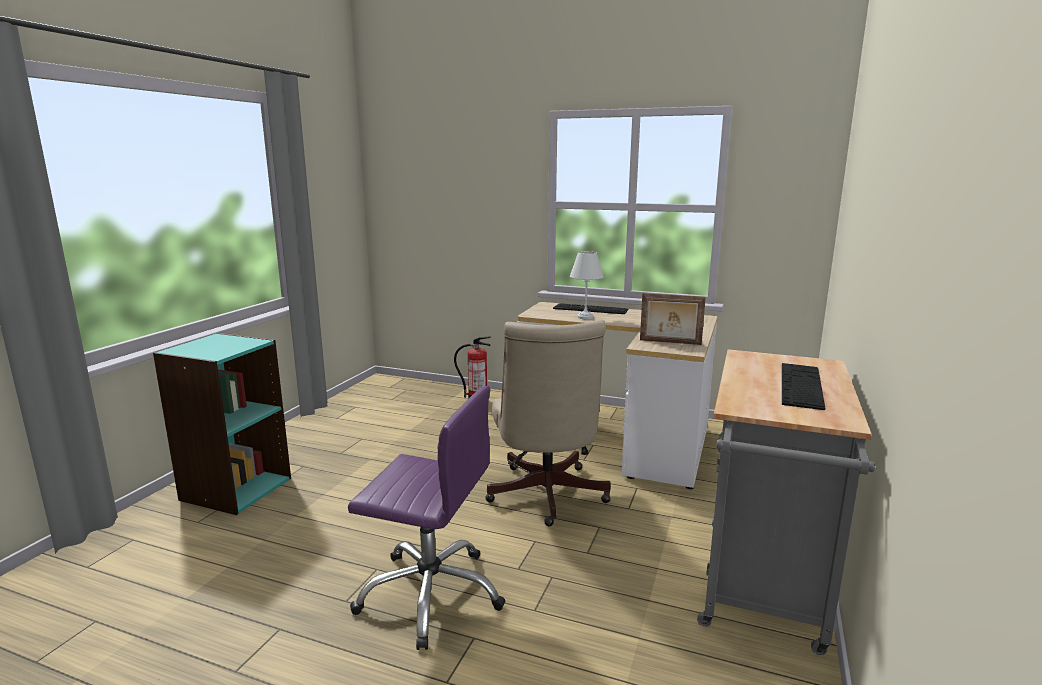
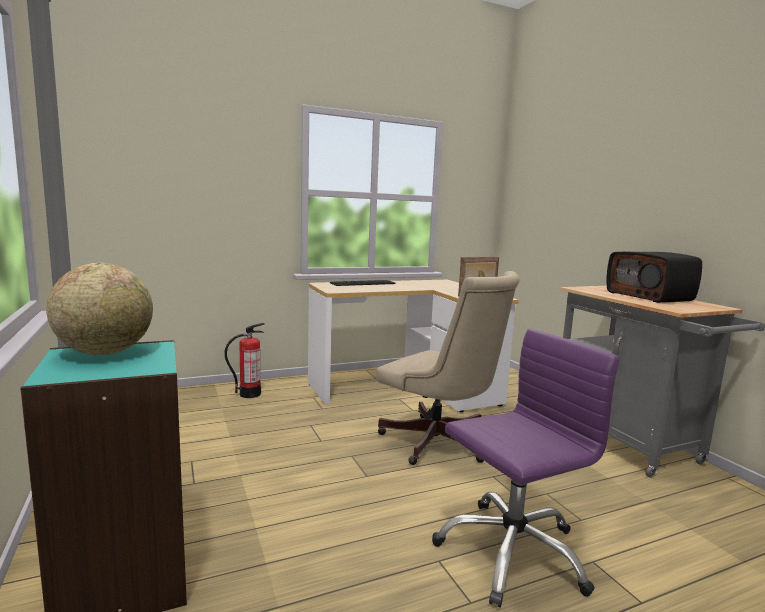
camera: 45 degrees left, 5 degrees down
(226, 341) = (105, 352): none -> globe
(585, 317) = (378, 288): white table lamp -> none
(801, 385) = (650, 296): keyboard -> radio

